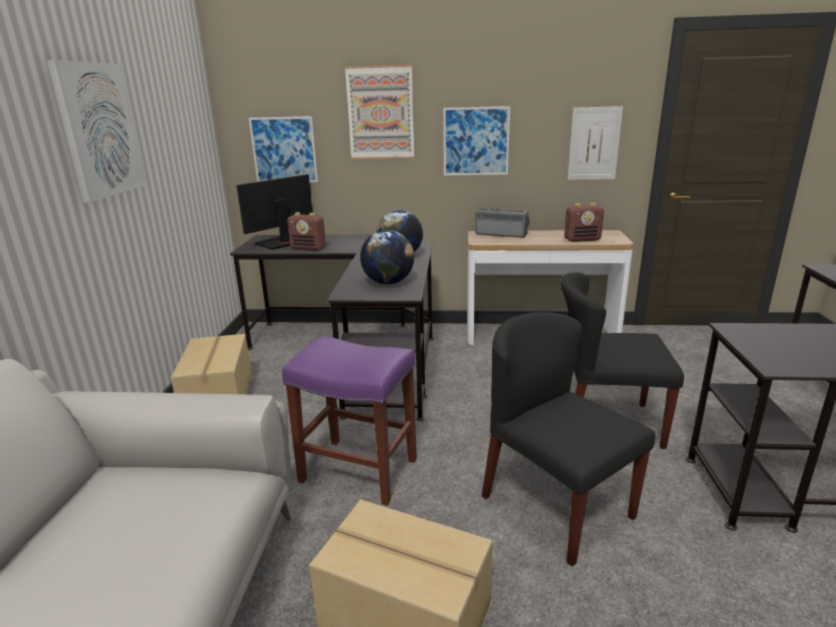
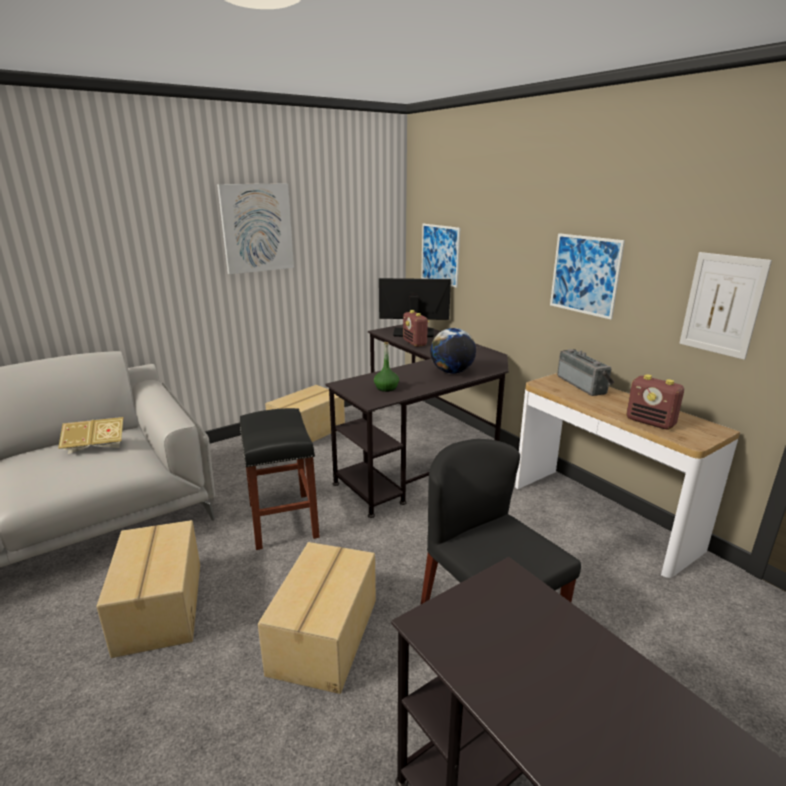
camera: 50 degrees right, 0 degrees up
(119, 507) = (95, 446): none -> book
(357, 470) = (282, 519): purple stool -> black stool
(380, 113) = (507, 232): picture -> none
(388, 282) = (386, 388): globe -> green bottle
(555, 506) = (326, 635): black chair -> cardboard box

